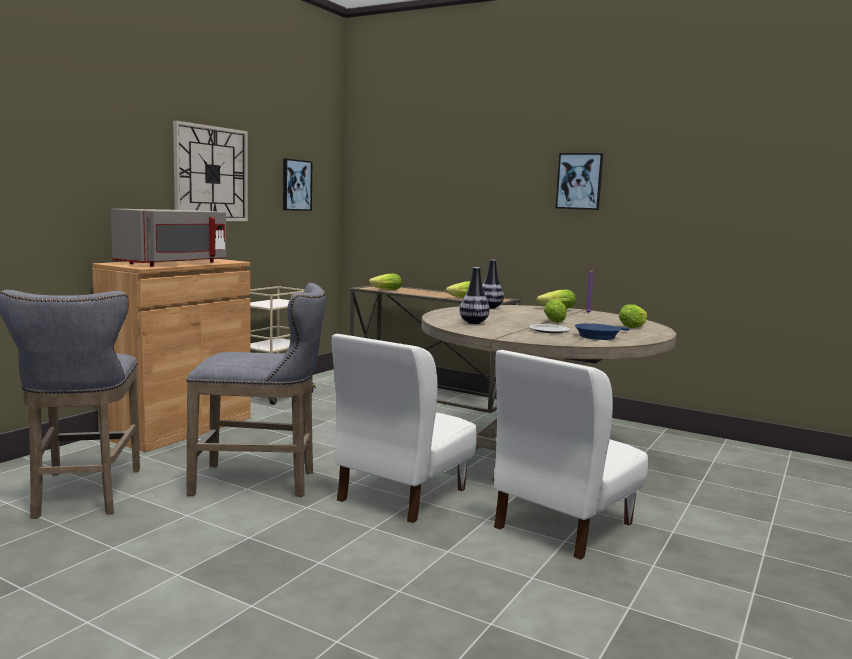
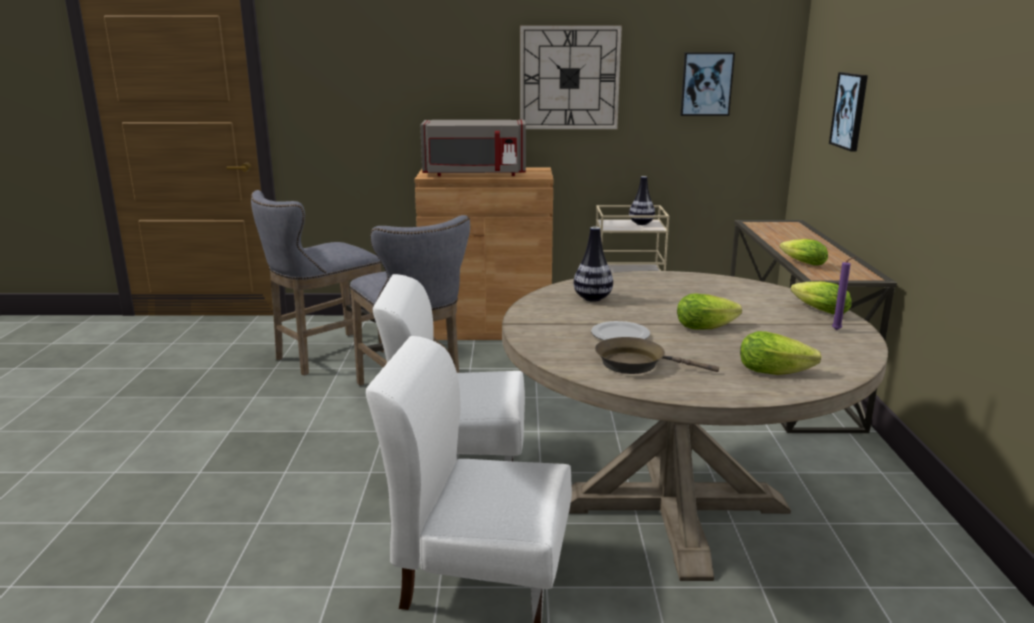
camera: 60 degrees right, 10 degrees up
(384, 290) = (761, 230): lettuce -> none
(490, 307) = (729, 284): vase -> vase (641, 223)
(579, 181) = (989, 93): picture -> picture (850, 111)
(599, 336) = (636, 364): blue frying pan -> brown frying pan

